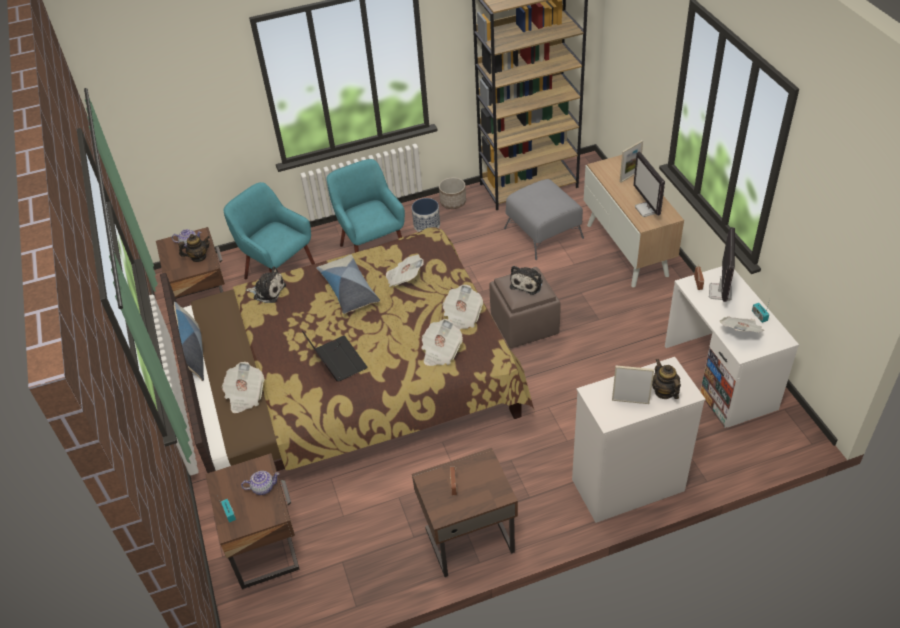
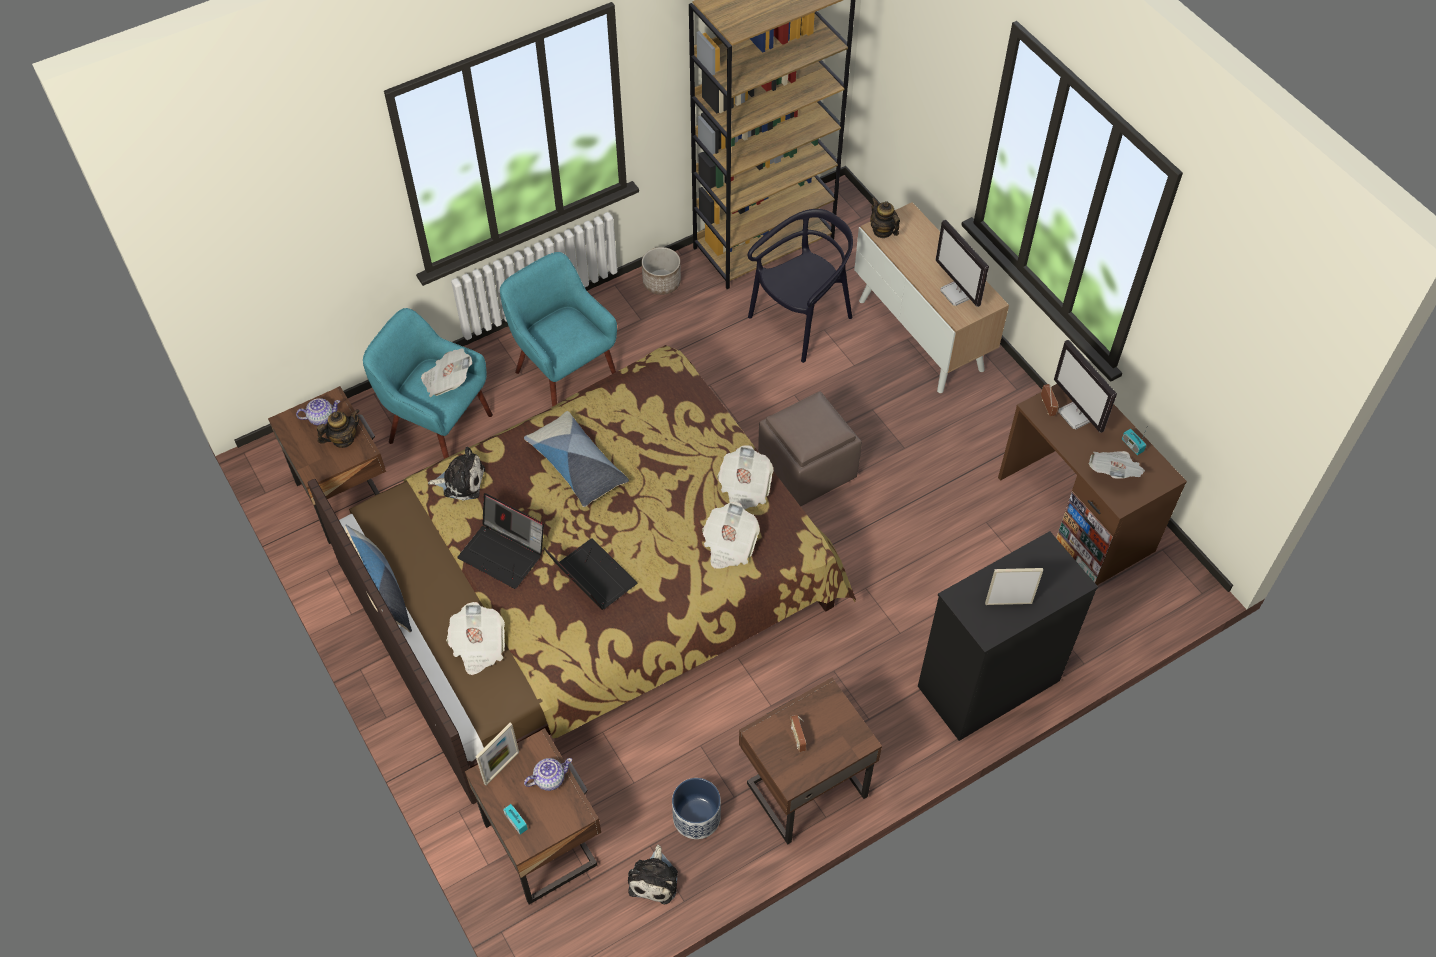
camera: 15 degrees left, 10 degrees up
(281, 338) = (504, 553): none -> laptop
(404, 278) = (650, 438): newspaper -> newspaper (447, 381)
(427, 225) = (633, 324): planter -> planter (697, 817)
(527, 283) = (814, 420): plush toy -> plush toy (654, 879)
(543, 233) = (801, 320): grey ottoman -> black chair
(627, 485) = (987, 684): white dresser -> black dresser
(629, 176) = (923, 241): picture frame -> picture frame (501, 768)
(664, 392) = (1047, 583): teapot -> teapot (882, 231)
(720, 292) = (1077, 415): monitor -> monitor turned 150 degrees clockwise
(720, 376) = (1075, 514): white desk -> brown desk

